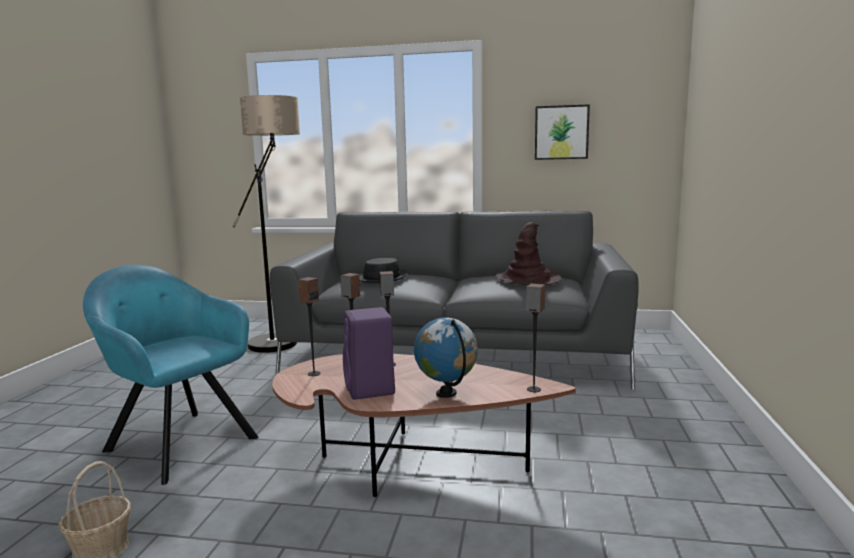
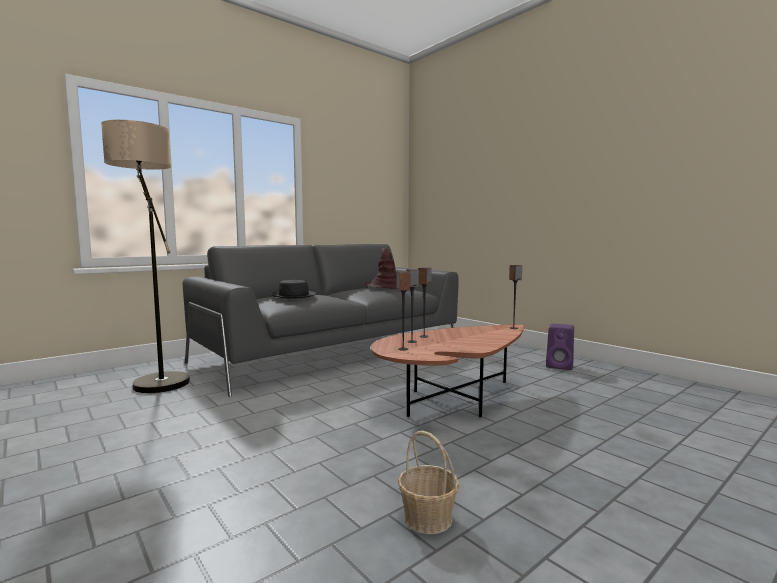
camera: 50 degrees left, 5 degrees down
(178, 442) = (283, 455): turquoise armchair -> none
(370, 390) = (458, 345): purple speaker -> purple speaker (560, 366)
(446, 393) = (492, 337): globe -> none
(561, 132) = (350, 193): picture -> none

